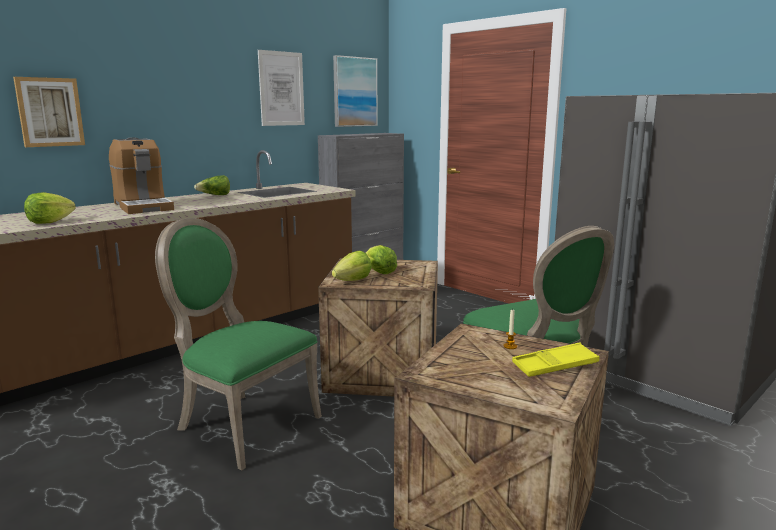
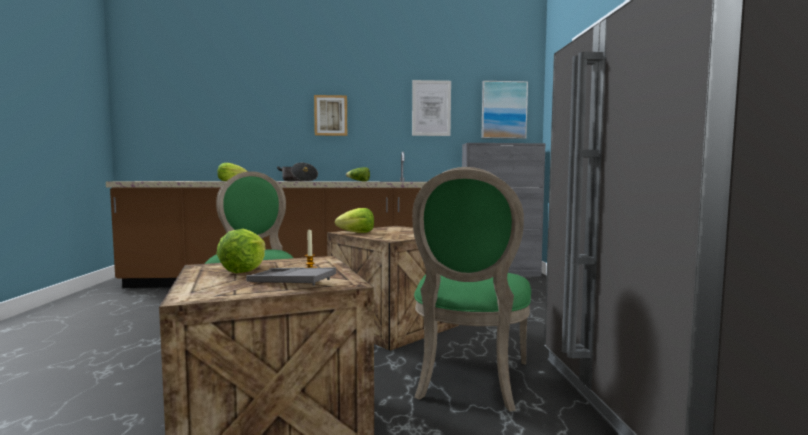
camera: 40 degrees right, 10 degrees down
(50, 112) = (266, 123): picture -> picture (331, 115)
(143, 206) = (298, 181): coffee machine -> cooking pot
(379, 272) = (392, 232): lettuce -> lettuce (244, 270)
(554, 366) = (291, 282): yellow tray -> grey tray

